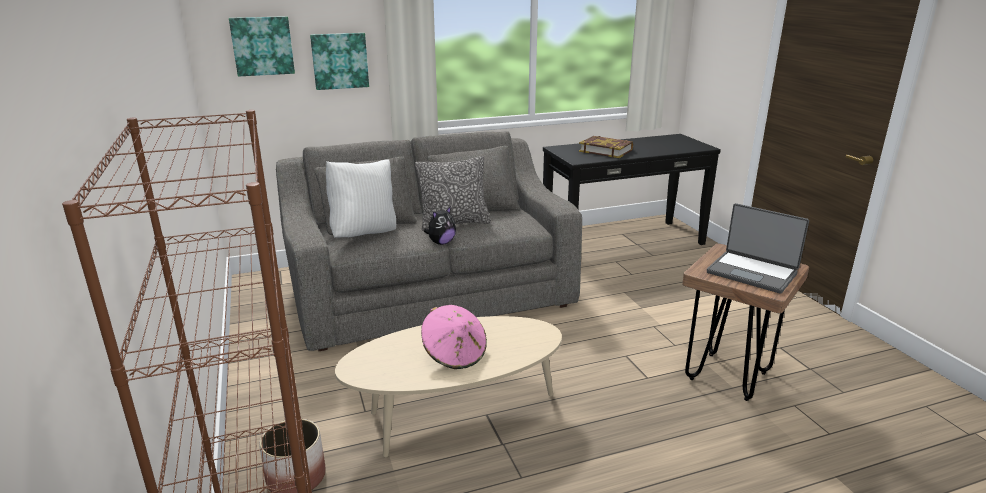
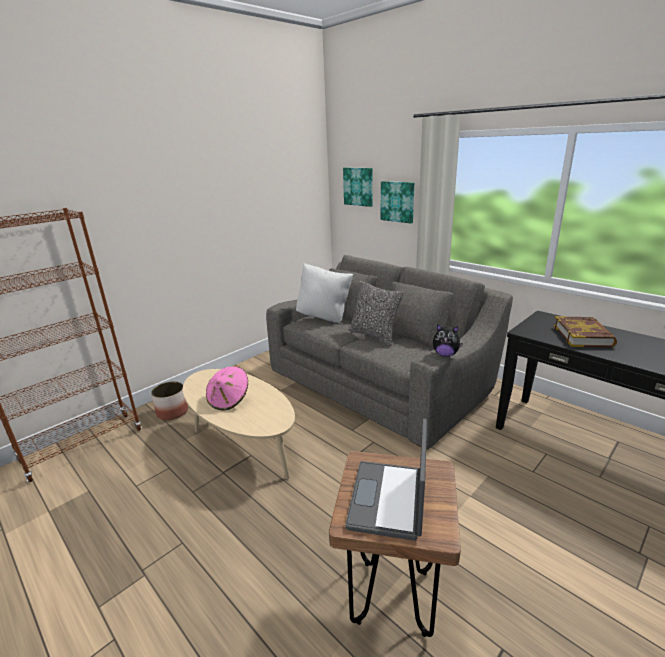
camera: 65 degrees right, 0 degrees up
(441, 243) = (341, 342): plush toy -> plush toy (445, 354)

